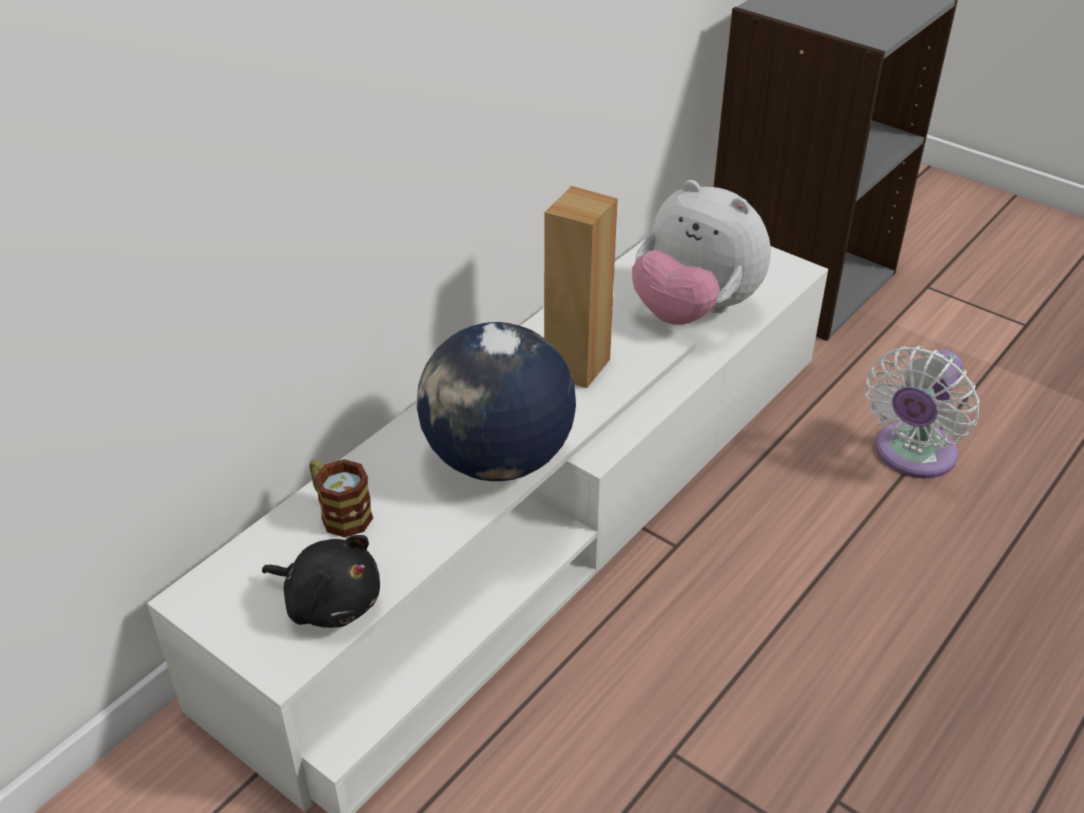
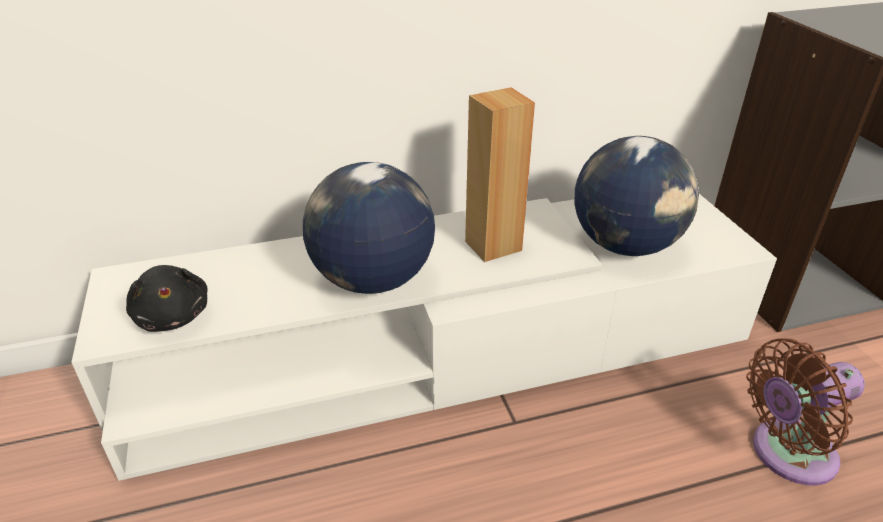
camera: 35 degrees right, 5 degrees down
(339, 512) = (244, 268): mug -> none
(694, 311) = (626, 246): plush toy -> globe
(911, 456) = (786, 454): white fan -> brown fan

